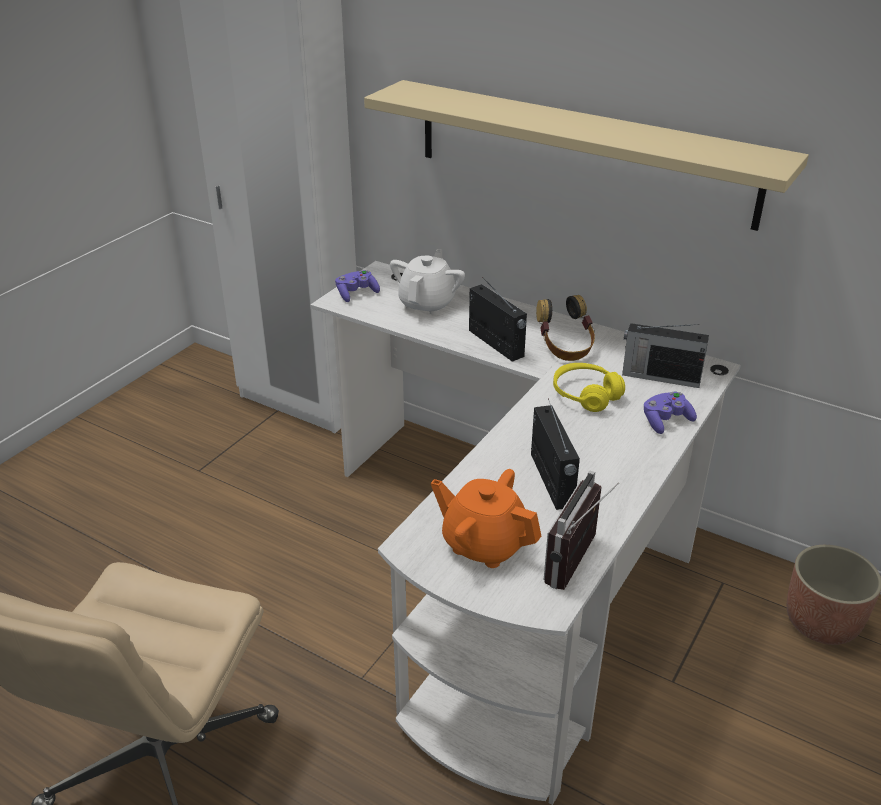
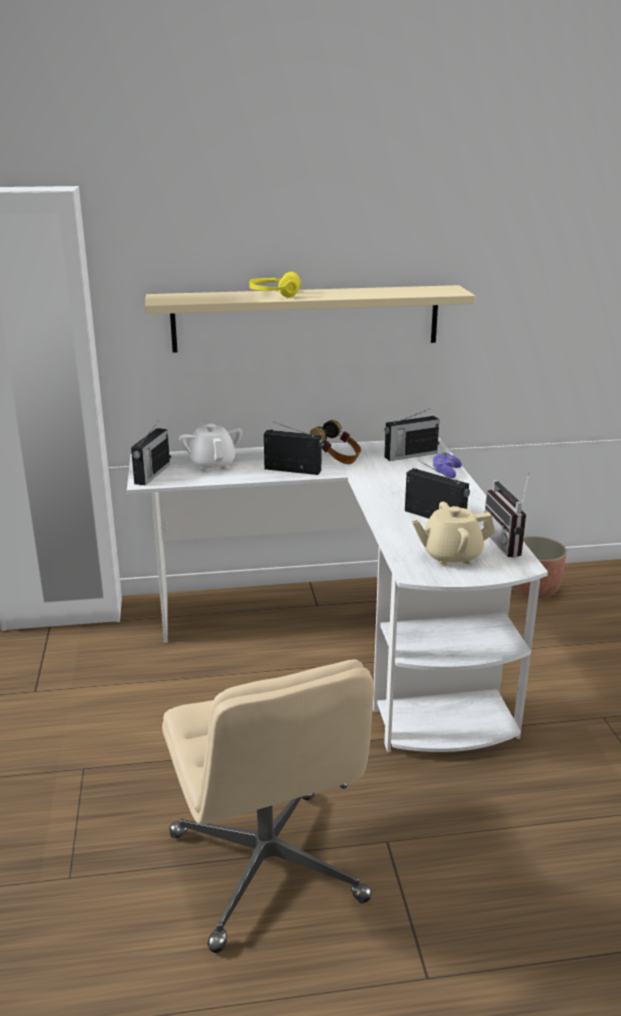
camera: 40 degrees left, 10 degrees down
(356, 294) = (151, 474): purple game controller -> radio
(484, 544) = (450, 556): orange teapot -> beige teapot
(586, 395) = (386, 476): yellow headphones -> yellow headphones (274, 294)

